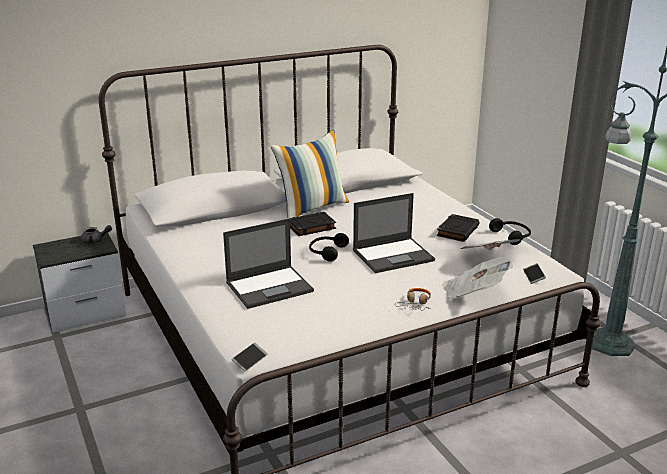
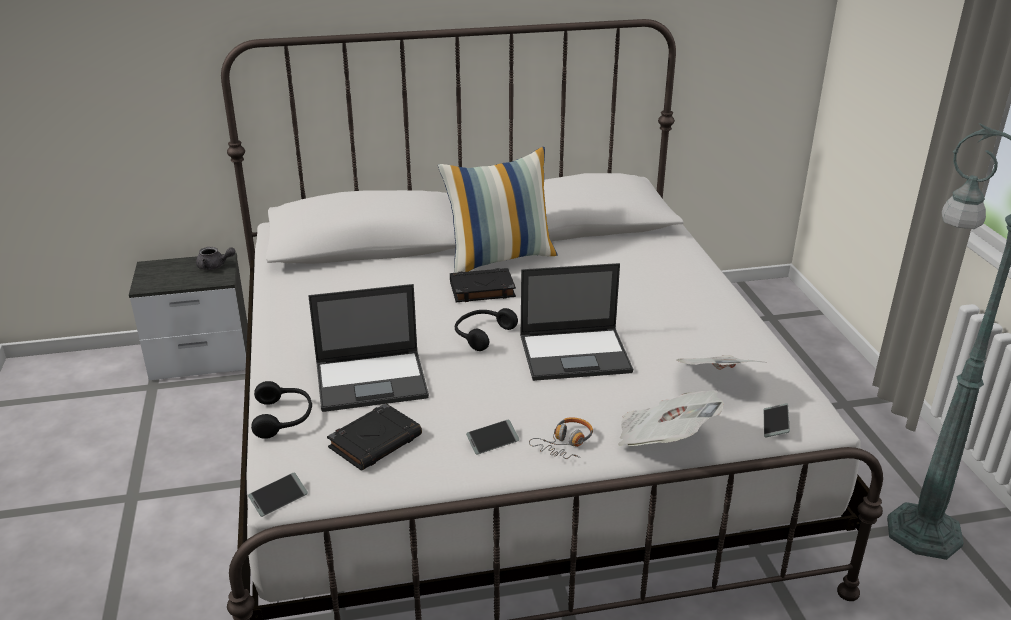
camera: 15 degrees right, 5 degrees up
(369, 309) = (492, 441): none -> phone
(457, 231) = (694, 325): black book -> black book (375, 441)
(512, 236) = (775, 346): black headphones -> black headphones (284, 418)

